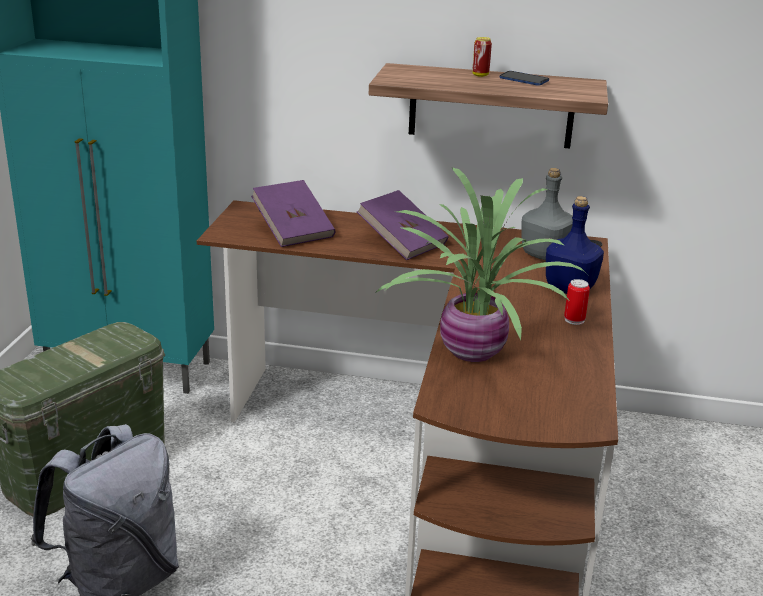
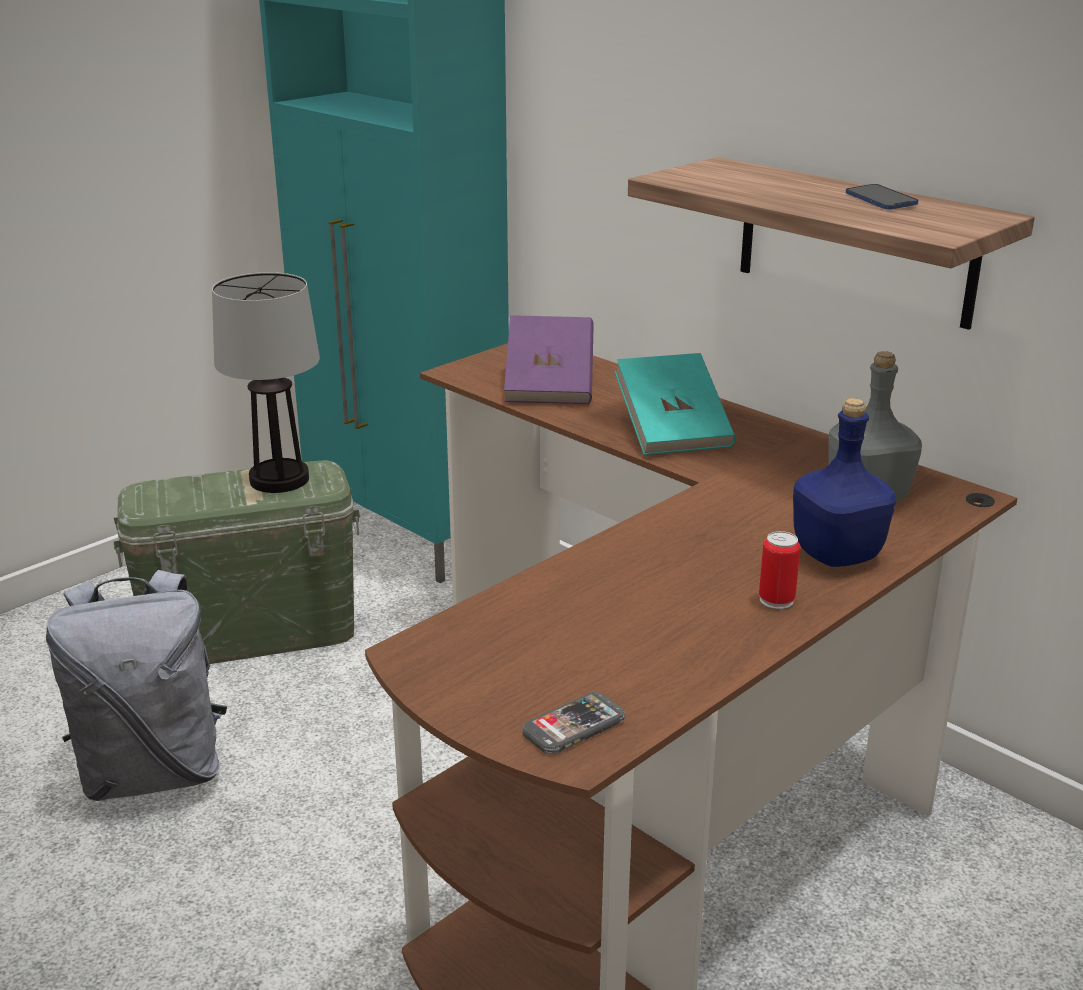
camera: 35 degrees right, 0 degrees up
(100, 344) = (278, 480): none -> table lamp
(402, 243) = (672, 431): purple book -> turquoise book
(471, 353) = (552, 600): potted plant -> none
(480, 75) = (822, 186): can -> none
(571, 412) = (573, 726): none -> phone

